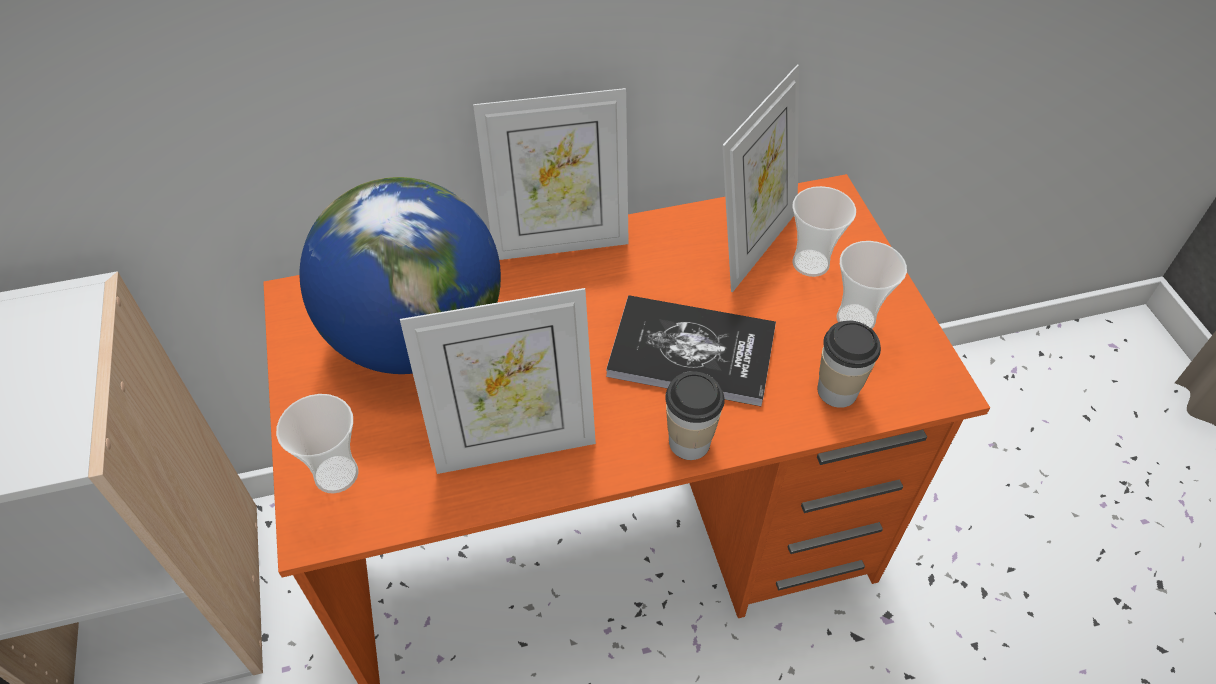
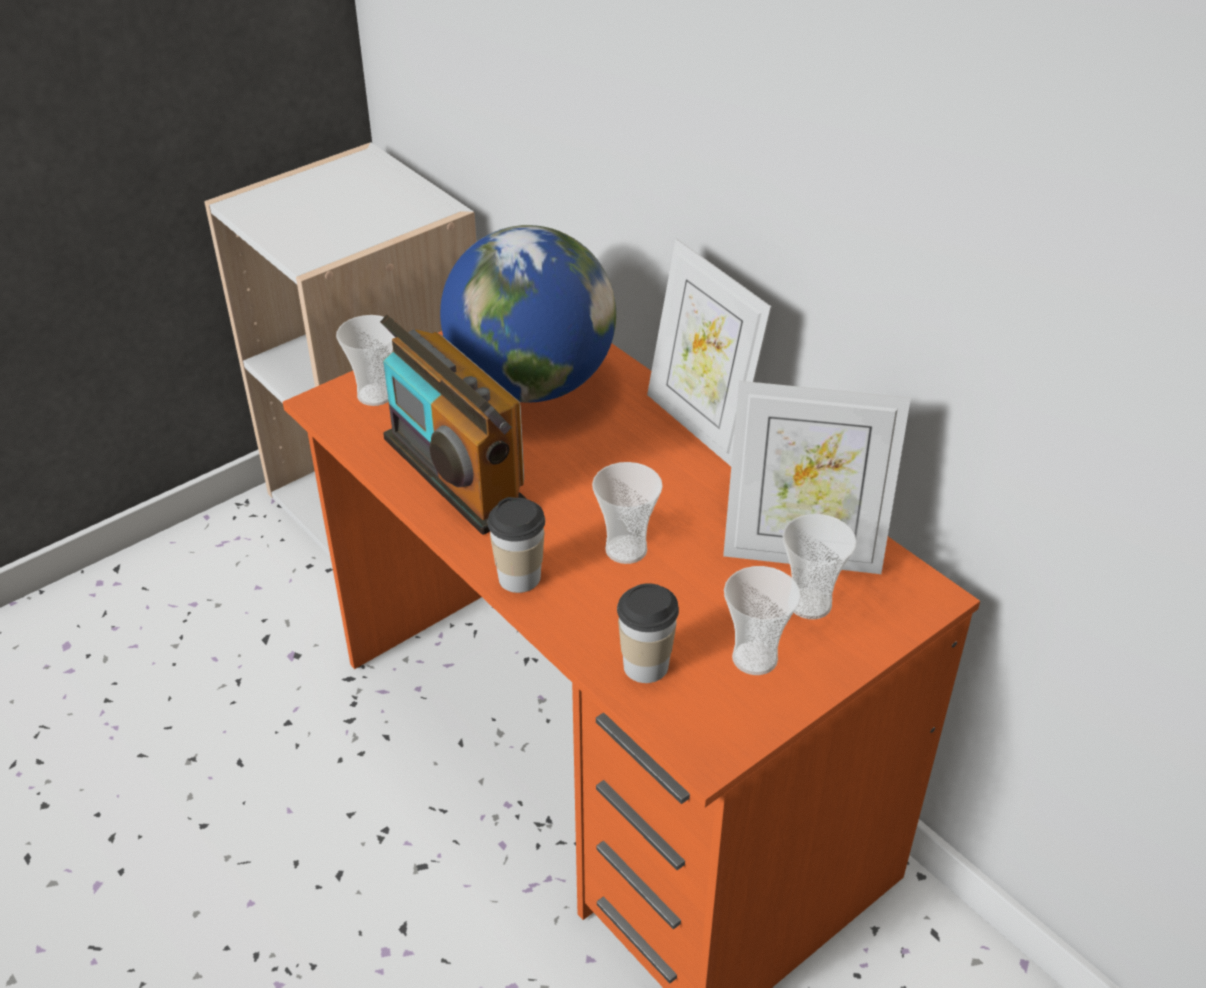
camera: 65 degrees right, 10 degrees down
(514, 444) = (455, 474): picture frame -> radio
(692, 352) = (626, 549): book -> cup

